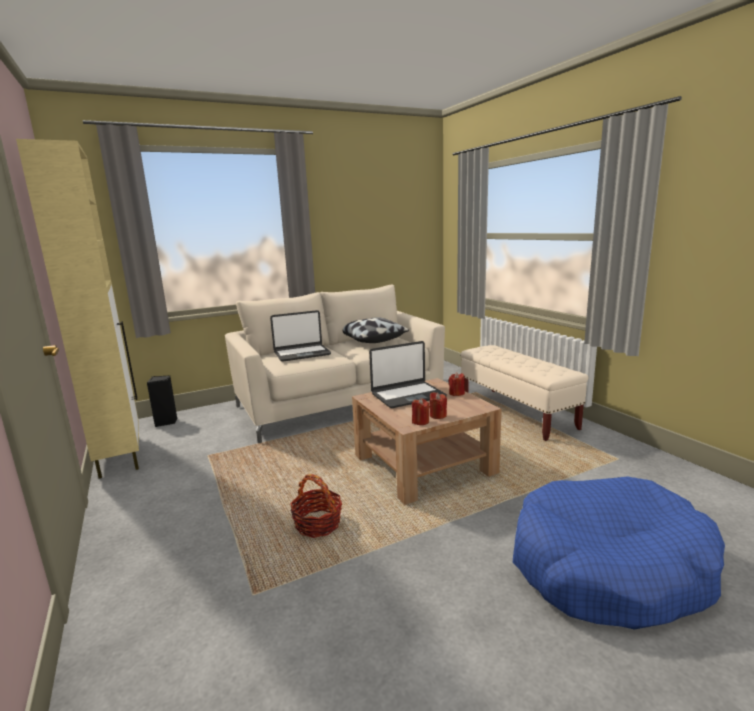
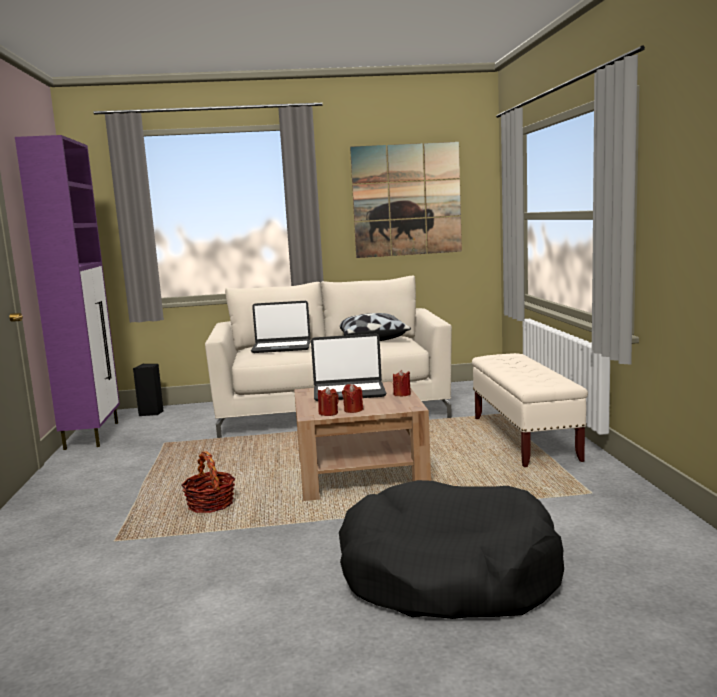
camera: 20 degrees right, 5 degrees down
(120, 455) = (93, 435): beige cabinet -> purple cabinet
(377, 221) = (406, 200): none -> picture
(608, 567) = (448, 574): blue dog bed -> black dog bed

